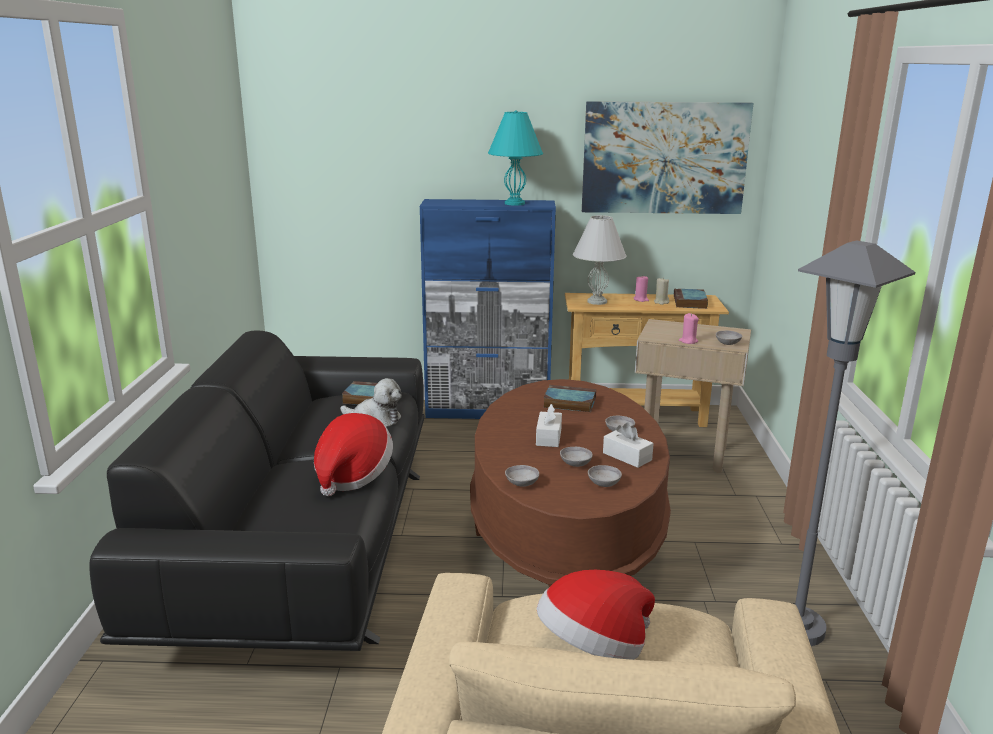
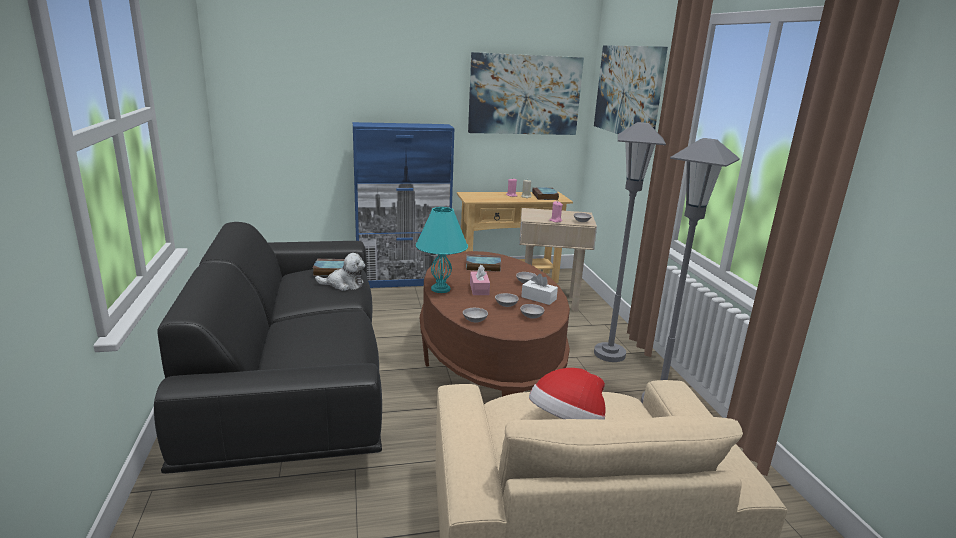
camera: 15 degrees left, 0 degrees up
(352, 475) = (345, 324): hat -> none
(514, 203) = (422, 125): turquoise table lamp -> turquoise table lamp (440, 289)
(548, 437) = (479, 289): white tissue box -> pink tissue box
(597, 301) = (482, 197): white table lamp -> none
(747, 542) = (609, 354): none -> grey floor lamp
(806, 154) = (628, 91): none -> picture

